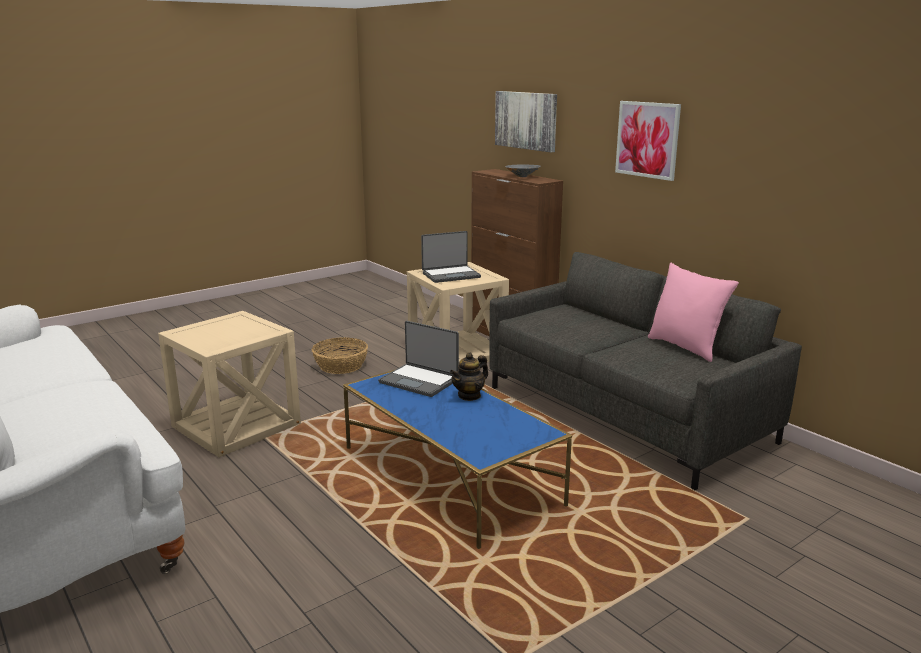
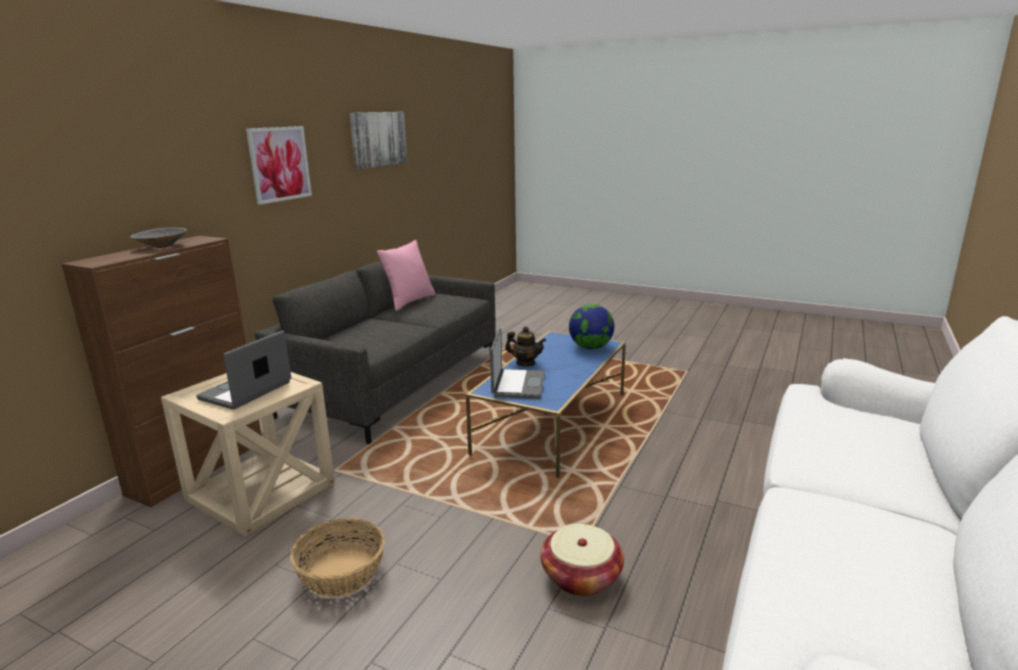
camera: 115 degrees left, 0 degrees up
(236, 425) = (581, 576): beige side table -> basket
(450, 275) = (246, 391): laptop -> laptop turned 105 degrees counterclockwise
(479, 442) = (591, 347): none -> globe
(526, 120) = (105, 173): picture -> picture (378, 139)

